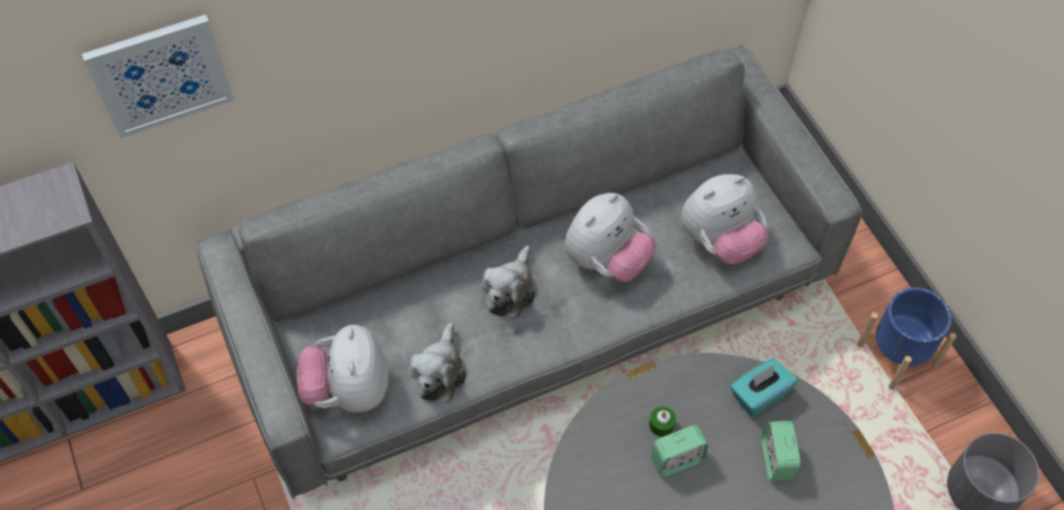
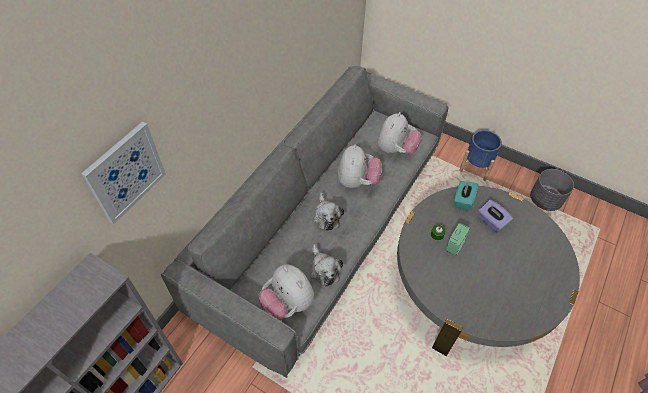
camera: 35 degrees left, 5 degrees down
(776, 459) = (491, 222): alarm clock -> purple tissue box

